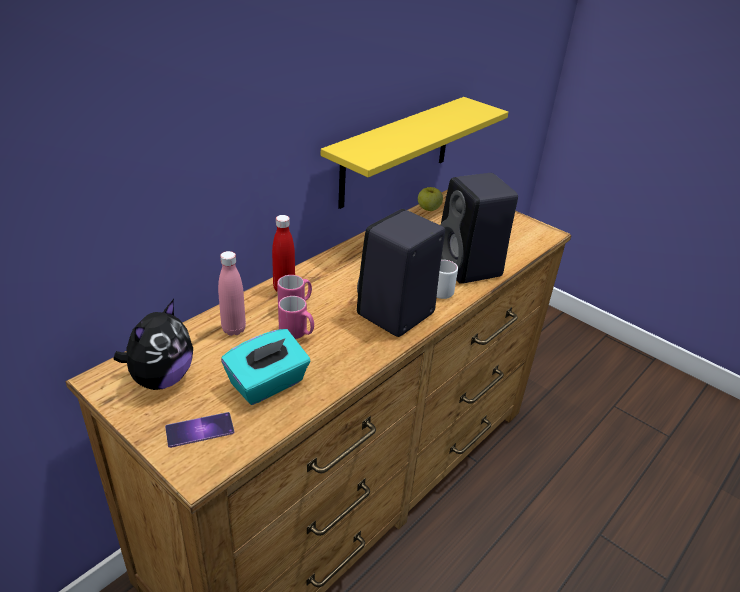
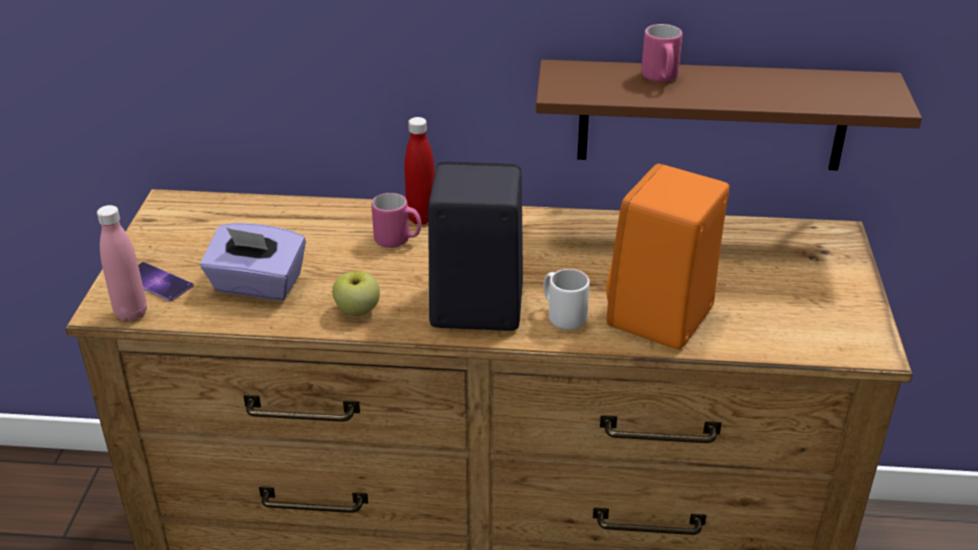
camera: 55 degrees right, 0 degrees up
(161, 378) = (201, 228): plush toy -> none
(234, 329) = (315, 225): pink bottle -> pink bottle (131, 313)
(268, 384) = (257, 285): turquoise tissue box -> purple tissue box
(297, 334) = (355, 263): pink mug -> pink mug (661, 79)
(396, 152) = (712, 115): yellow shelf -> brown shelf
(429, 209) = (752, 228): apple -> apple (357, 310)
(470, 268) = (659, 318): black speaker -> orange speaker

